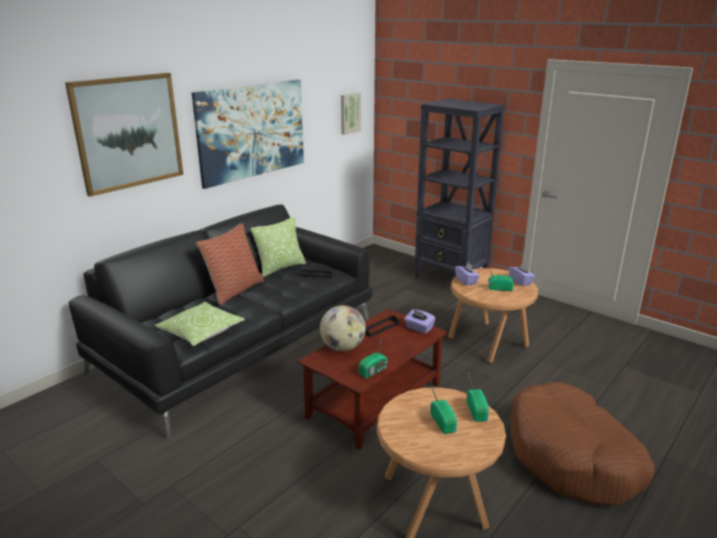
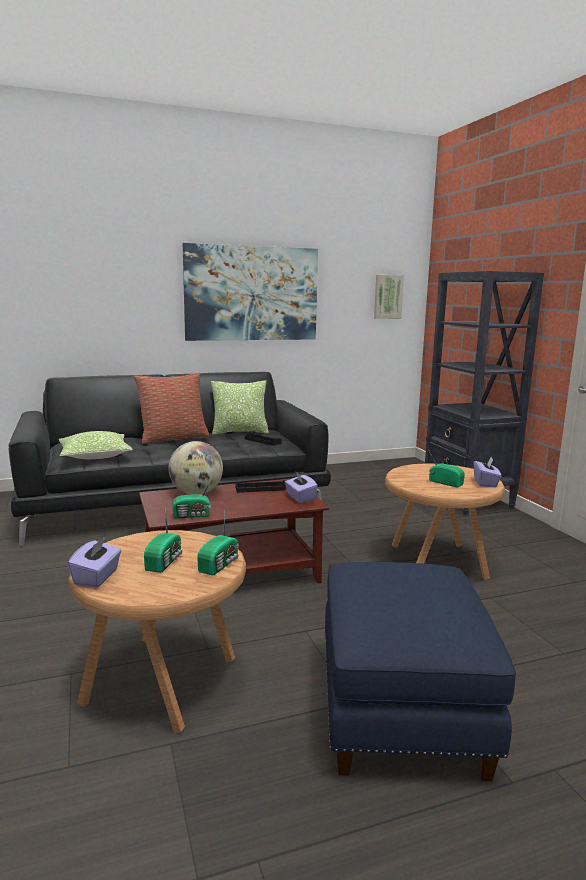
camera: 30 degrees right, 10 degrees down
(128, 132) = (109, 270): picture -> none
(466, 281) = (413, 470): purple tissue box -> purple tissue box (97, 577)
(572, 457) = (398, 708): brown dog bed -> blue ottoman

